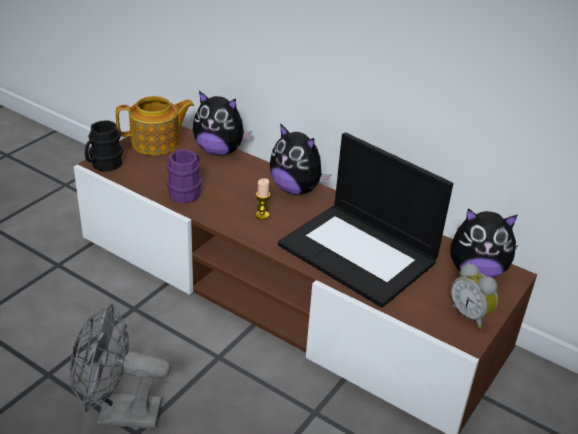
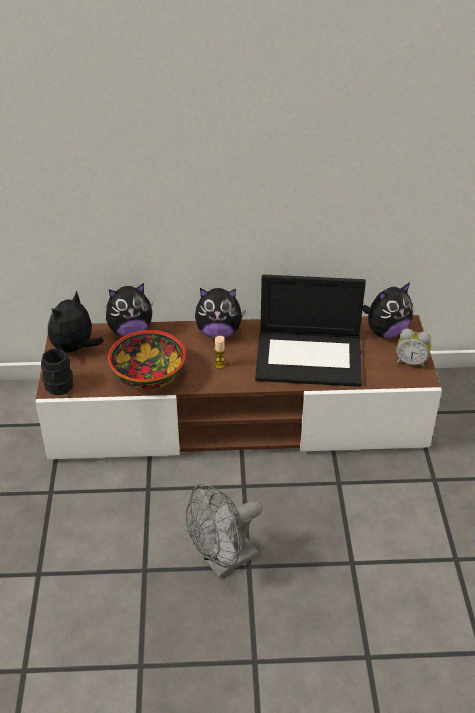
camera: 35 degrees left, 5 degrees up
(157, 143) = (75, 348): teapot -> plush toy
(187, 191) = (147, 375): purple mug -> bowl

